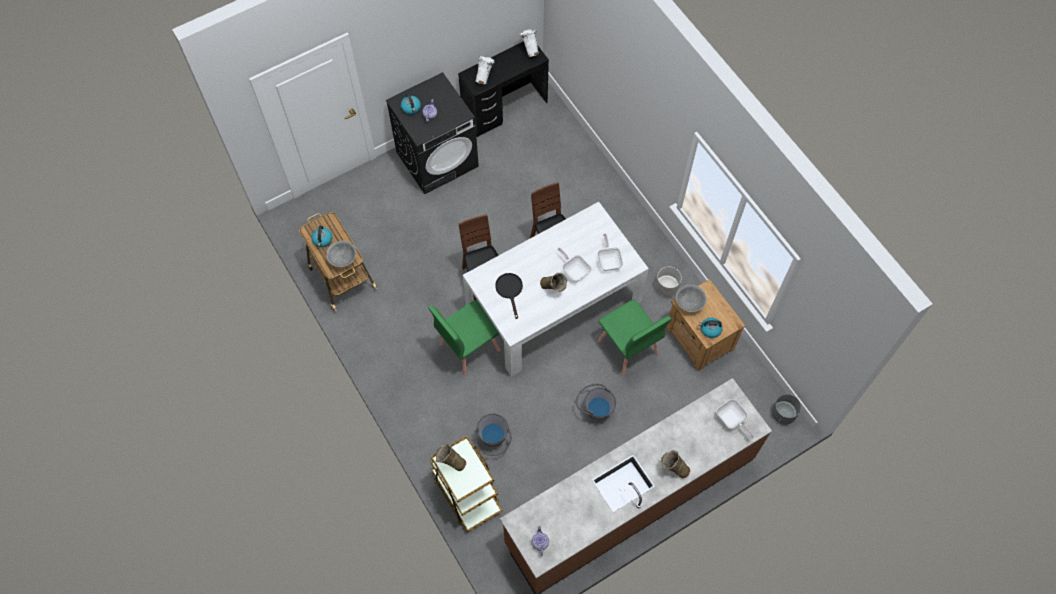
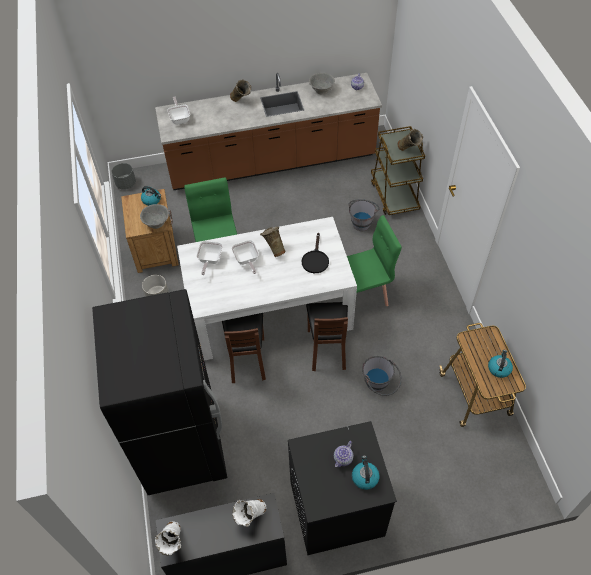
camera: 160 degrees left, 10 degrees down
(343, 260) = (478, 341): grey bowl -> grey bowl (321, 90)
(575, 169) = (182, 444): none -> black fridge
(594, 408) = (270, 223): grey bucket -> grey bucket (379, 386)

